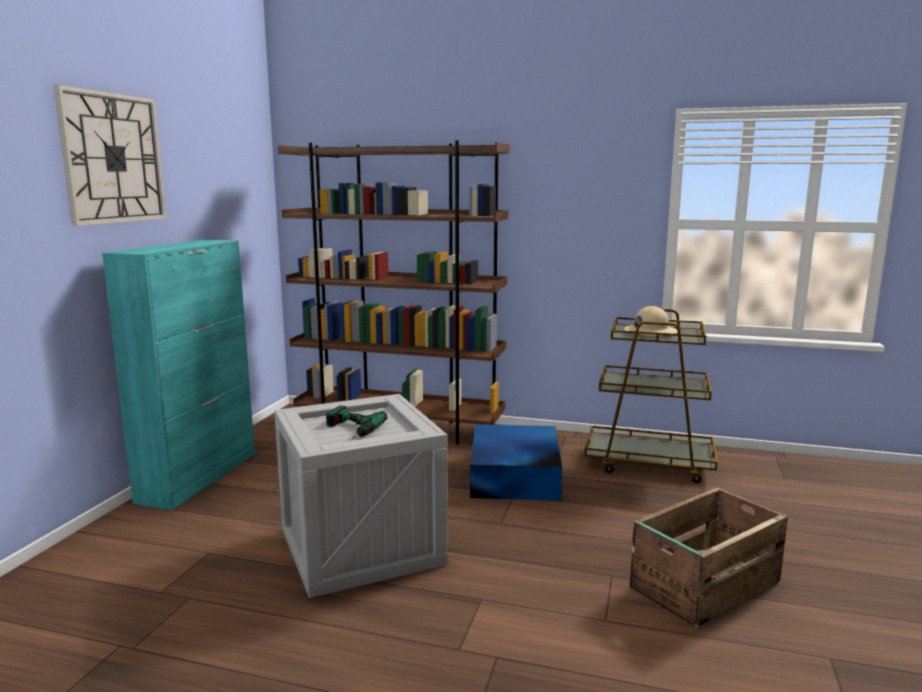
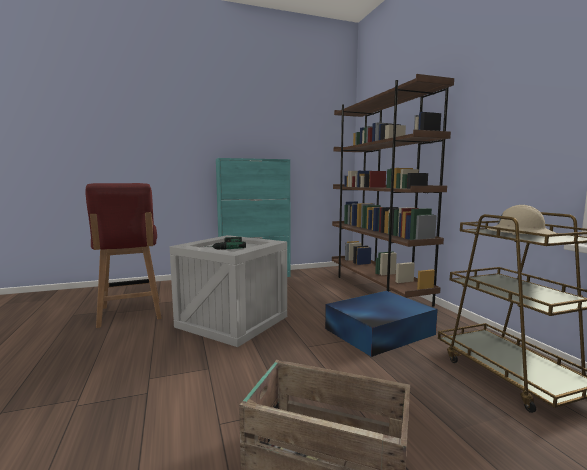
camera: 55 degrees right, 5 degrees down
(113, 158) = (232, 118): wall clock -> none
(170, 631) = (130, 313): none -> red chair

